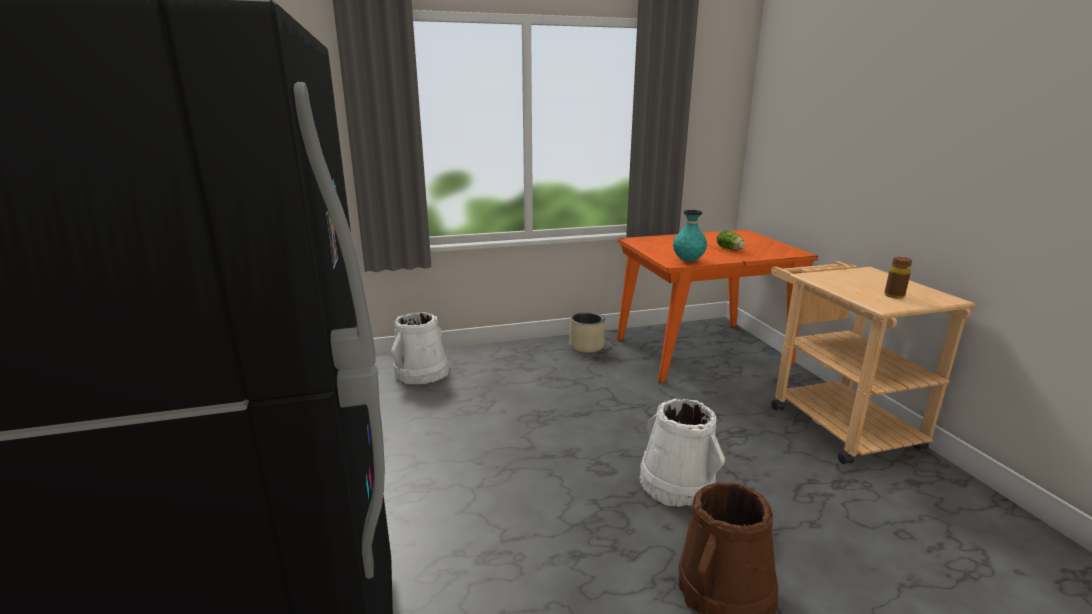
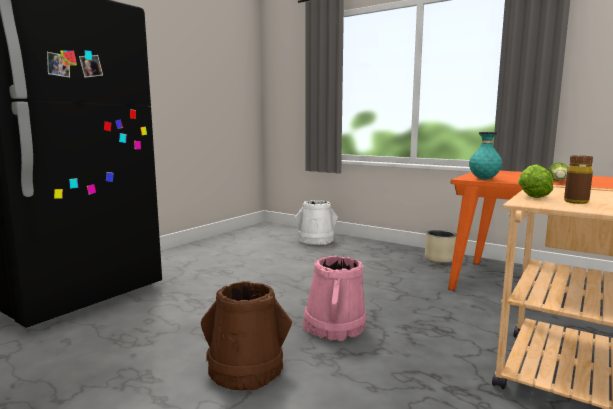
camera: 50 degrees right, 10 degrees down
(676, 483) = (334, 326): white bucket -> pink bucket
(855, 295) = (531, 196): none -> lettuce

